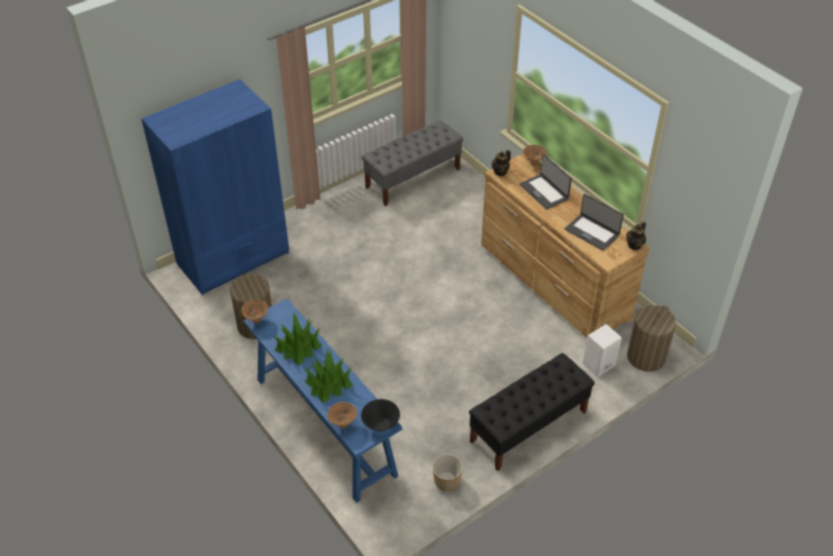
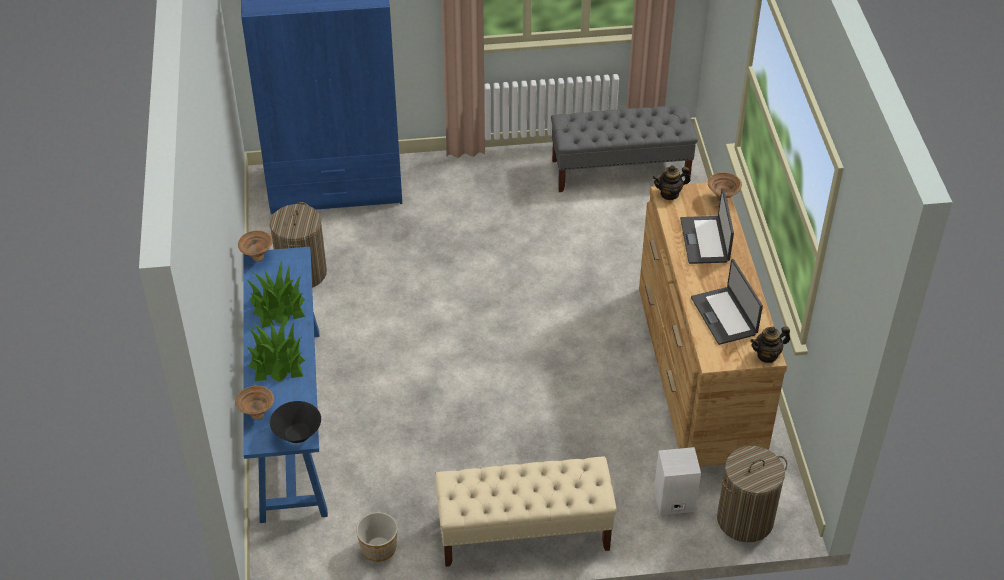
camera: 30 degrees right, 0 degrees up
(528, 427) = (523, 533): black bench -> beige bench

